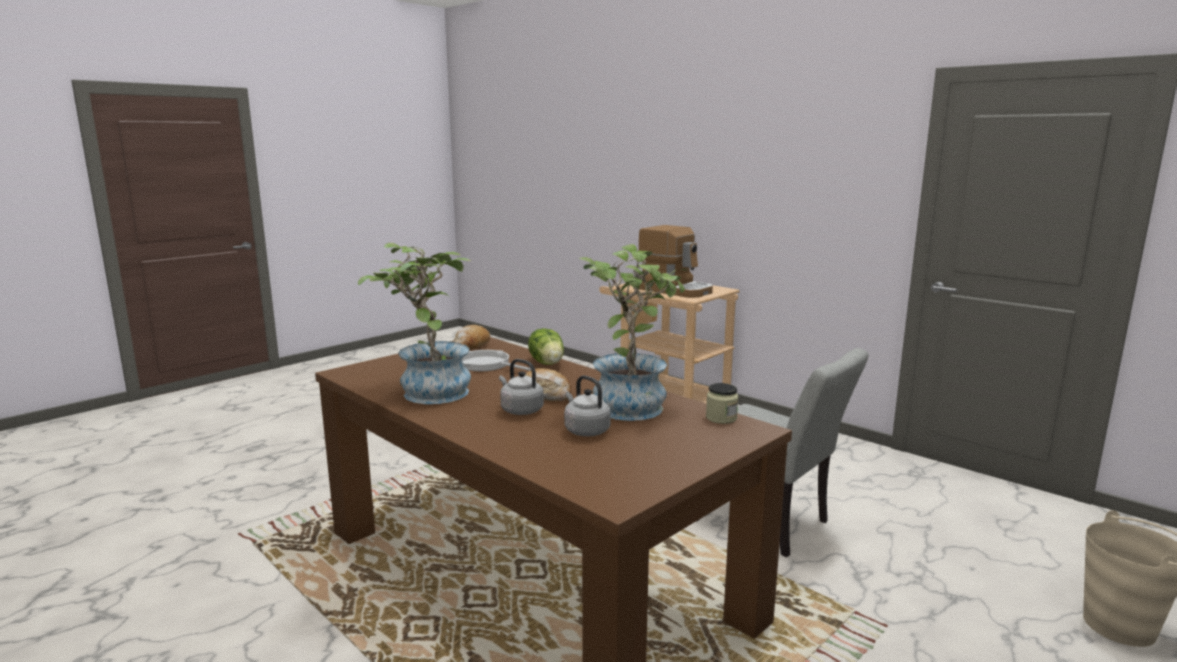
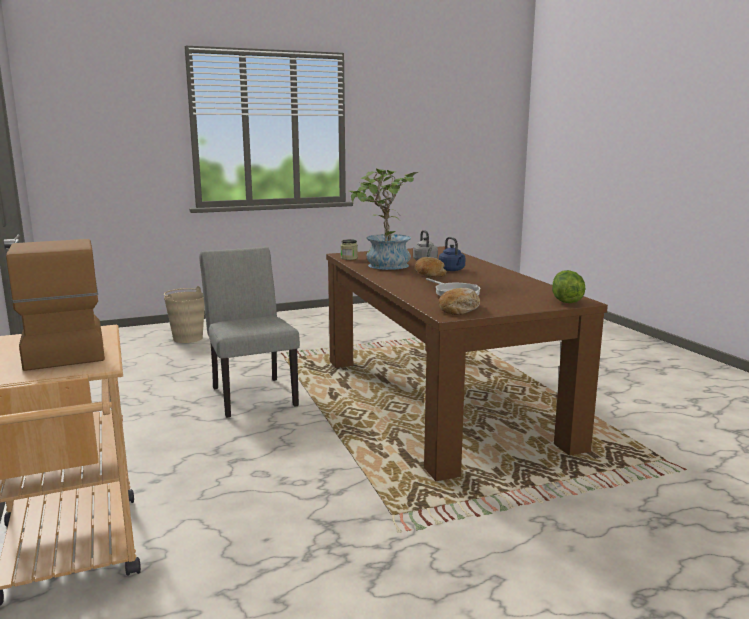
camera: 155 degrees left, 0 degrees up
(427, 391) = (508, 283): potted plant -> none
(520, 410) = (452, 270): grey kettle -> blue kettle
(548, 363) = (404, 289): lettuce -> lettuce (565, 301)

